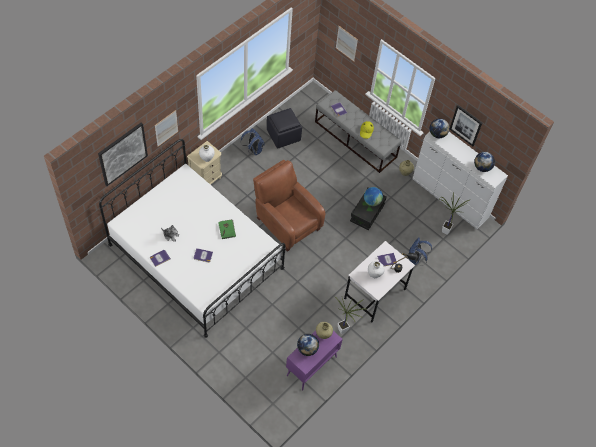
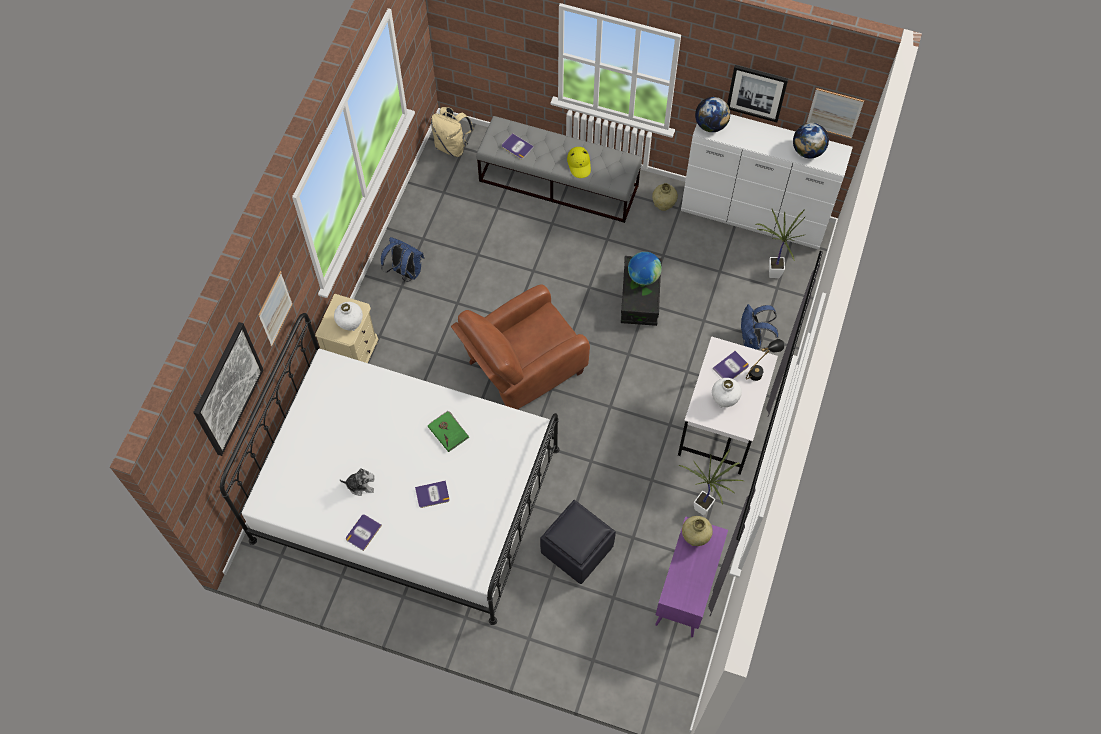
camera: 20 degrees left, 5 degrees up
(283, 135) = (441, 225): black ottoman -> black ottoman (577, 549)
(286, 222) = (522, 369): brown armchair -> brown armchair turned 60 degrees counterclockwise
(307, 349) = (683, 573): globe -> none
(310, 99) = (452, 146): none -> beige backpack
(346, 43) = (492, 32): picture -> picture (834, 113)

